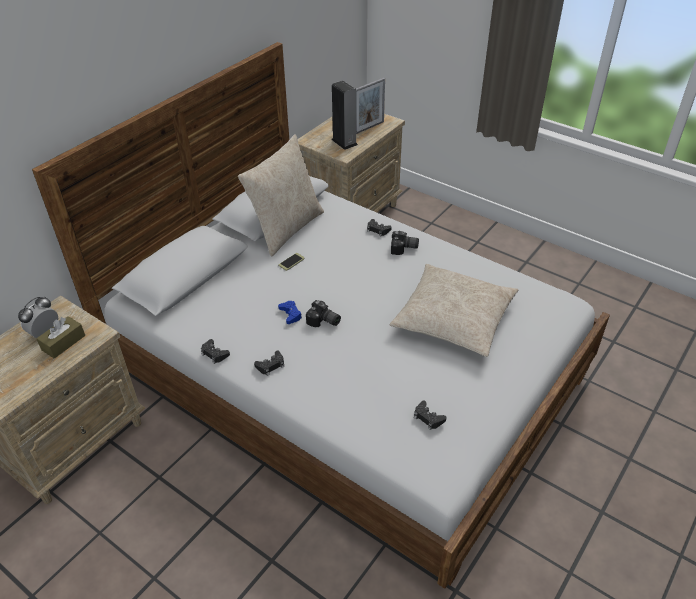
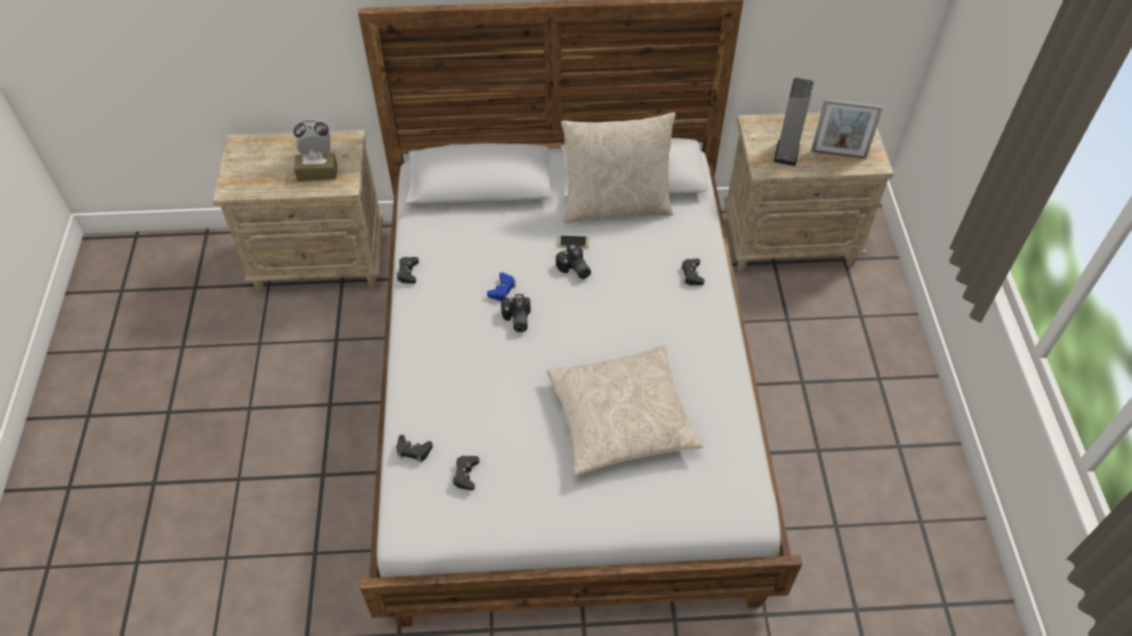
camera: 50 degrees right, 10 degrees up
(271, 365) = (429, 319): black game controller -> black game controller (413, 451)
(404, 248) = (685, 314): camera -> camera (574, 269)

